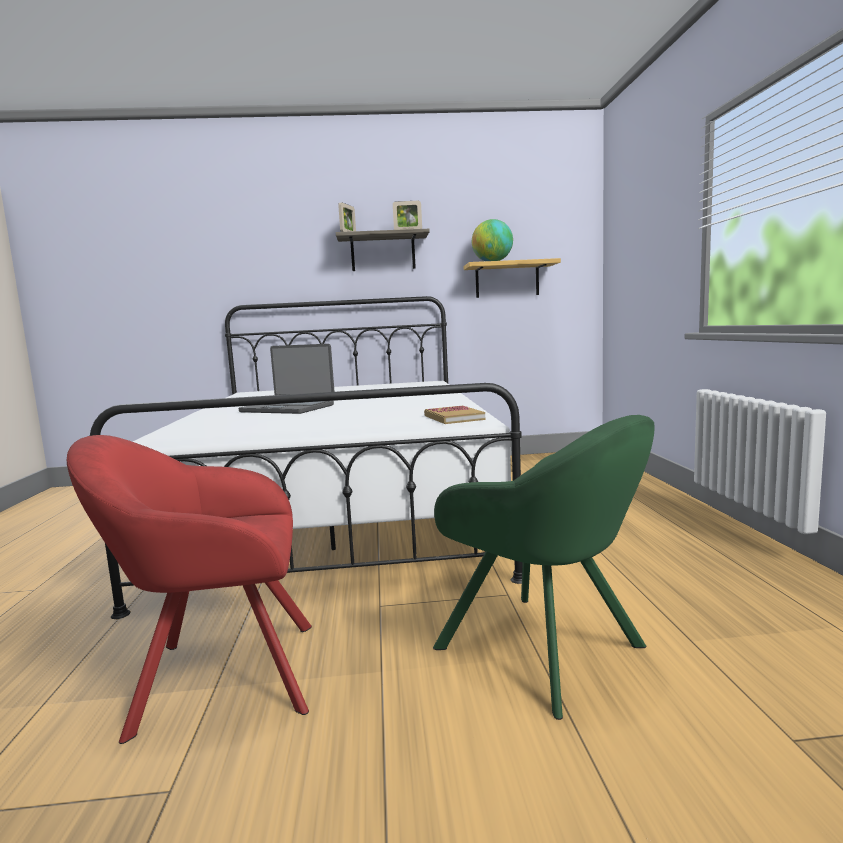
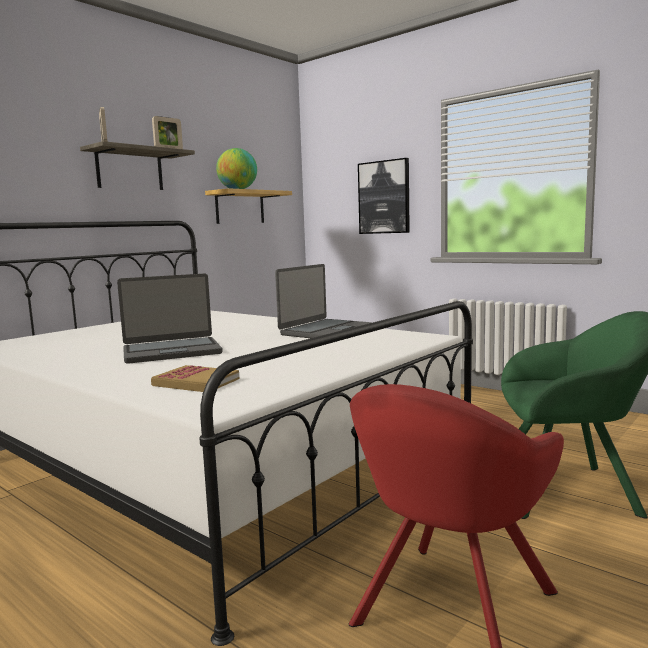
camera: 45 degrees left, 0 degrees up
(431, 407) = (325, 331): none -> laptop
(453, 418) = (391, 336): book -> book (196, 382)
(657, 256) = (384, 197): none -> picture

